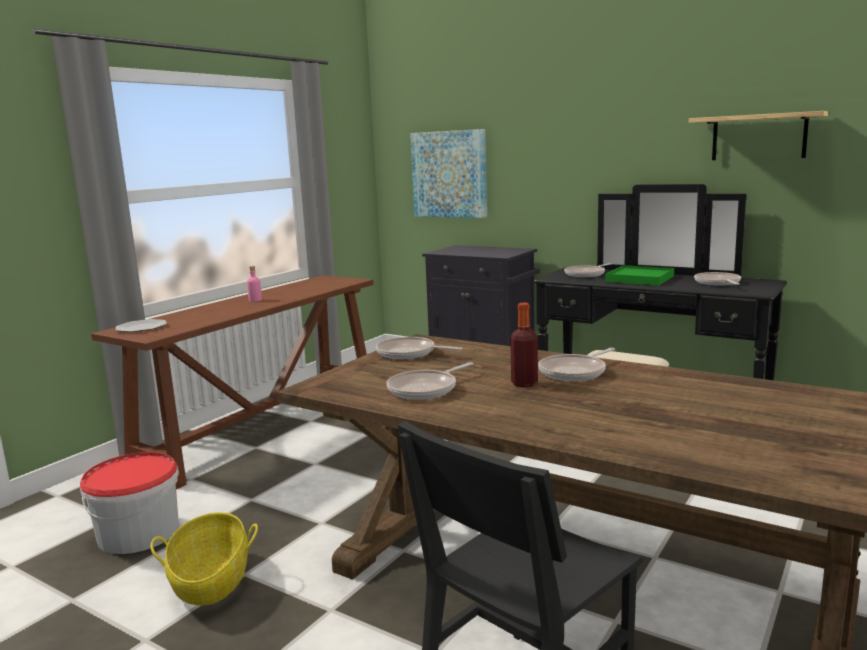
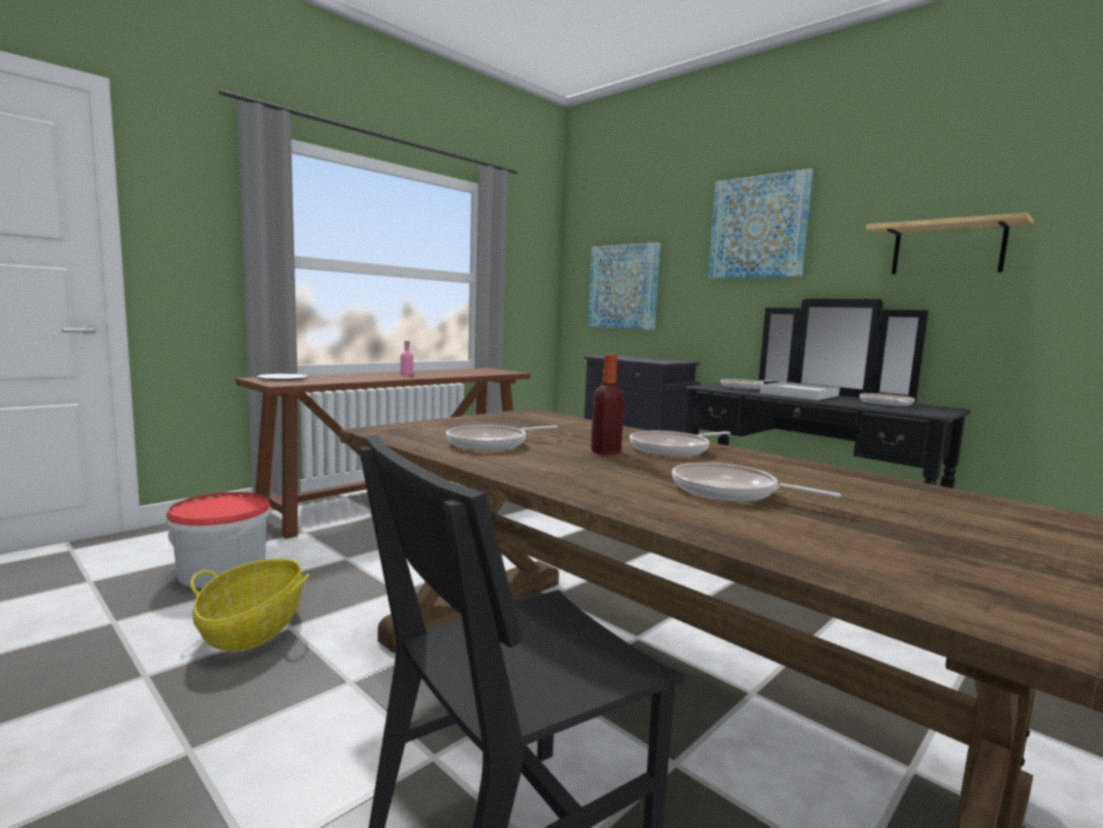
camera: 10 degrees right, 5 degrees down
(409, 353) = (507, 419): frying pan -> frying pan (730, 491)
(584, 114) = (758, 227): none -> picture
(640, 279) = (799, 394): green tray -> white tray

